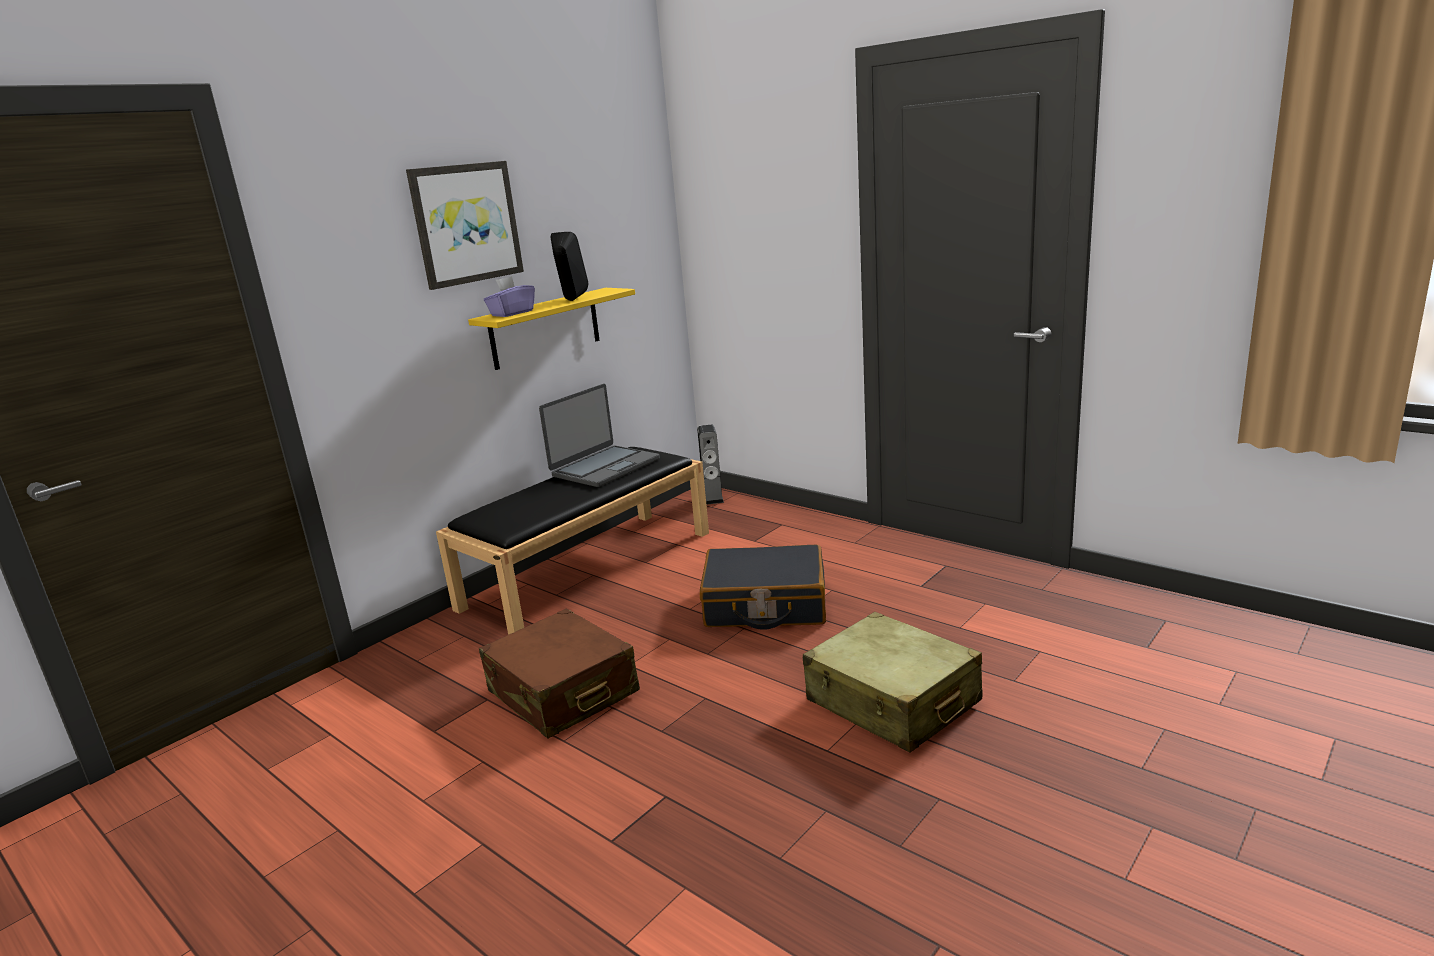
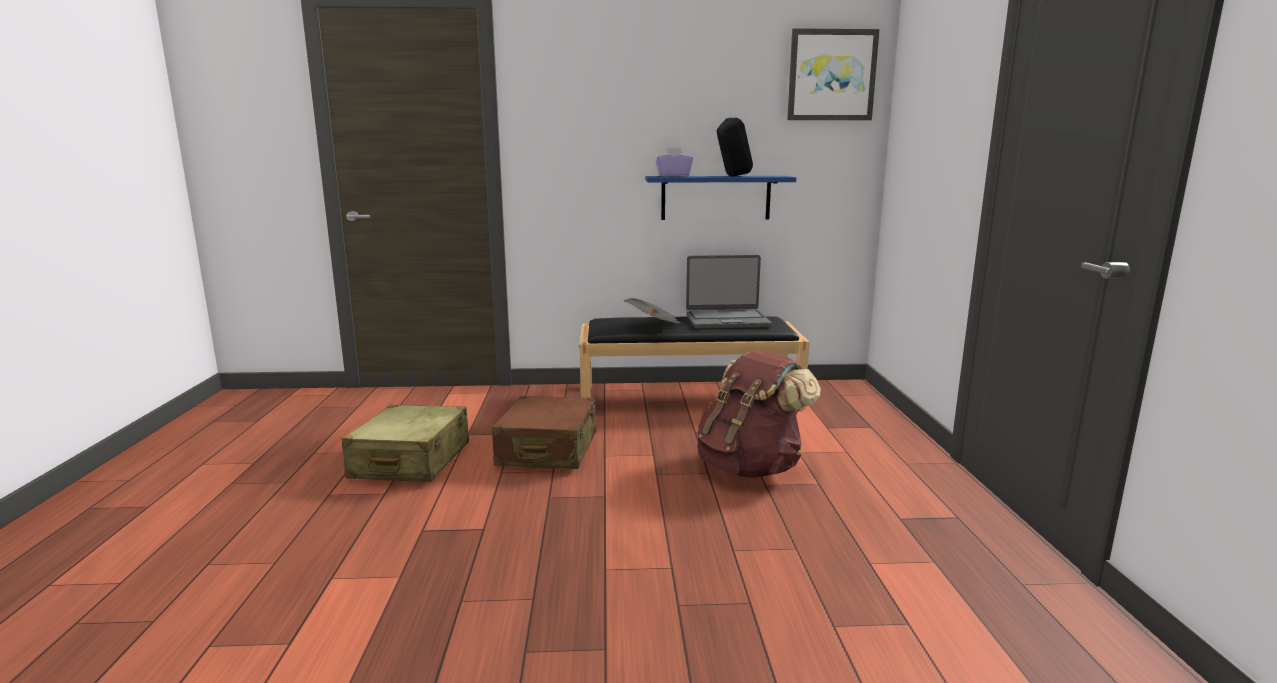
camera: 45 degrees right, 5 degrees down
(466, 223) = (659, 103): picture -> picture (831, 75)
(545, 328) = (715, 197): yellow shelf -> blue shelf
(552, 502) = (654, 327): none -> newspaper
(712, 498) = (853, 390): speaker -> none
(765, 605) = (750, 467): black suitcase -> brown backpack
(892, 702) = (706, 573): beige suitcase -> beige suitcase (411, 461)

